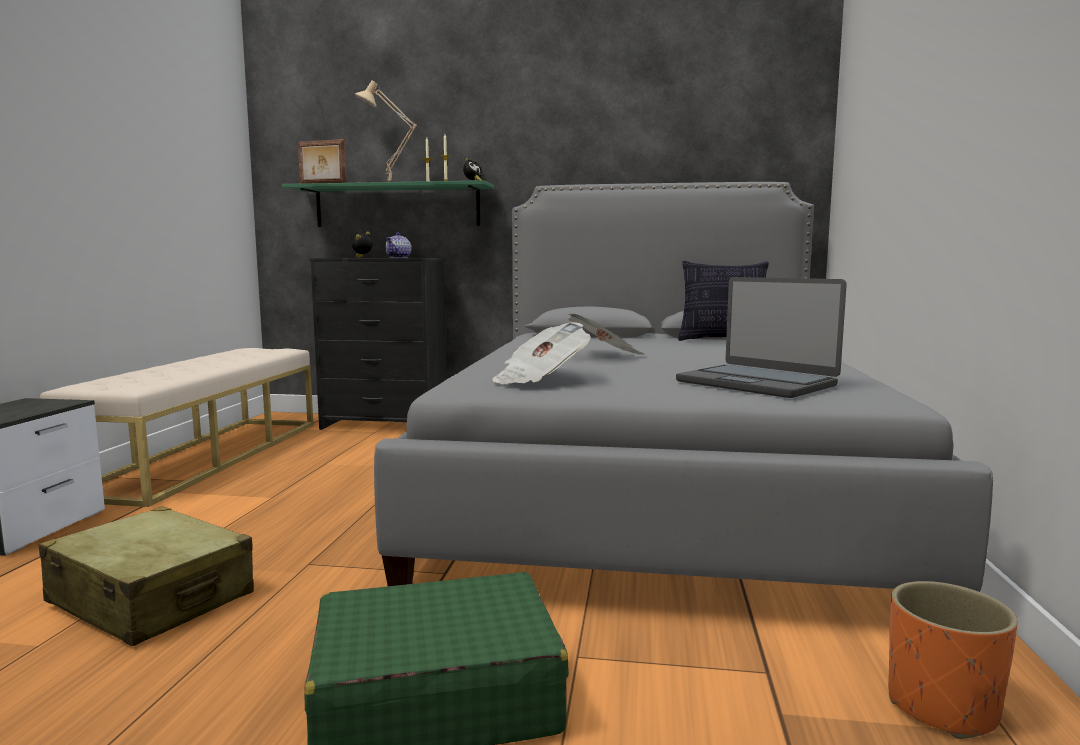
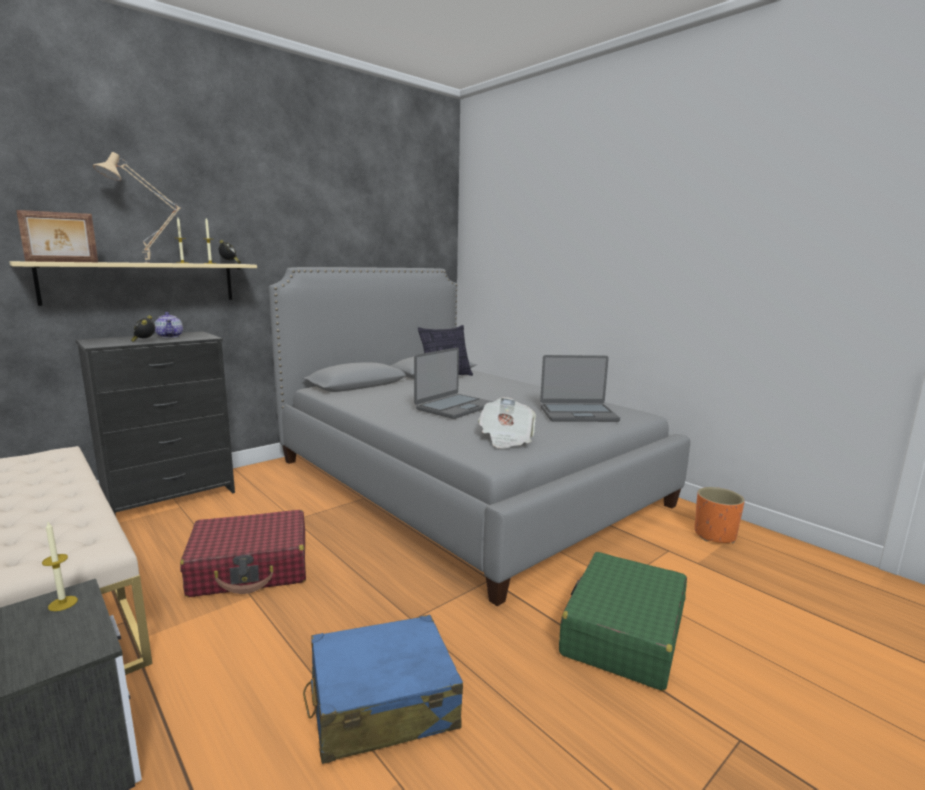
camera: 50 degrees left, 5 degrees up
(51, 404) = (63, 603): none -> candle
(152, 599) = (382, 704): beige suitcase -> blue suitcase
(315, 481) = (251, 568): none -> red suitcase
(397, 206) = (142, 282): green shelf -> beige shelf
(605, 355) = (454, 407): newspaper -> laptop

